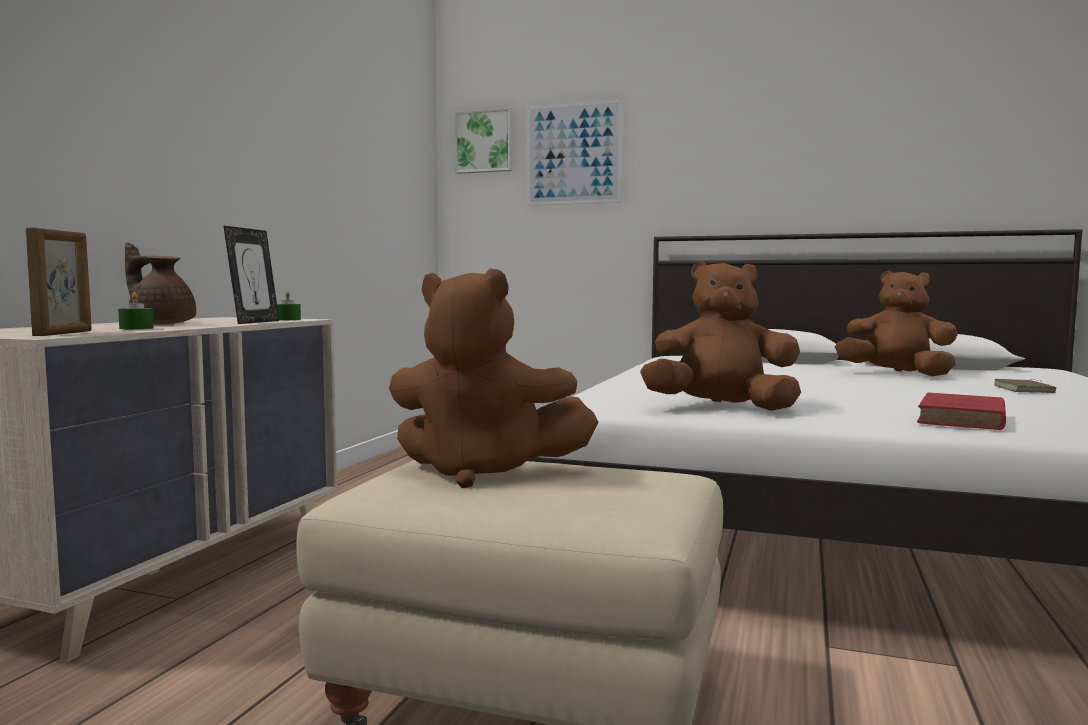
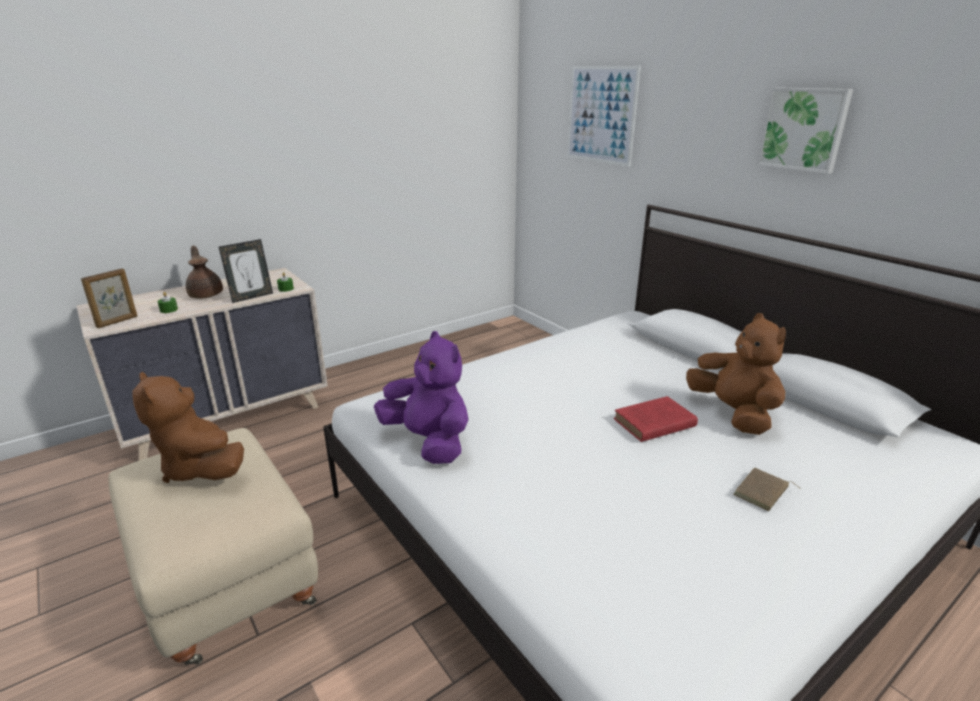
camera: 35 degrees right, 20 degrees up
(484, 142) = (545, 95): picture -> picture (804, 129)
(721, 408) = (428, 441): brown plush toy -> purple plush toy
(961, 419) = (537, 528): red book -> red book (652, 423)

